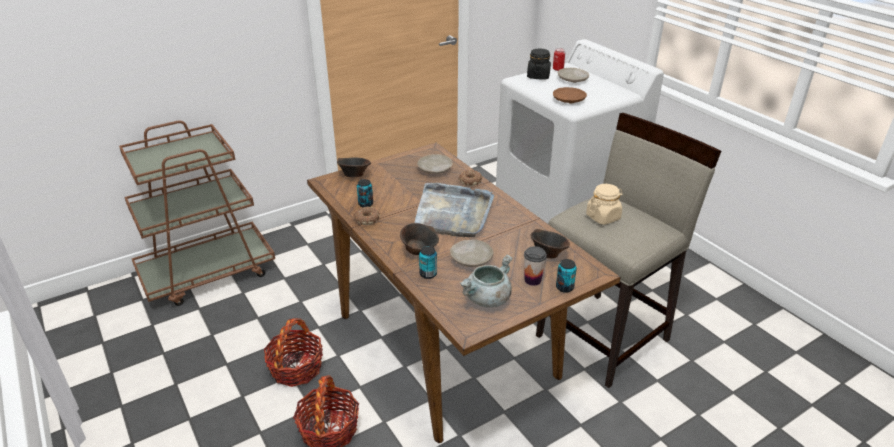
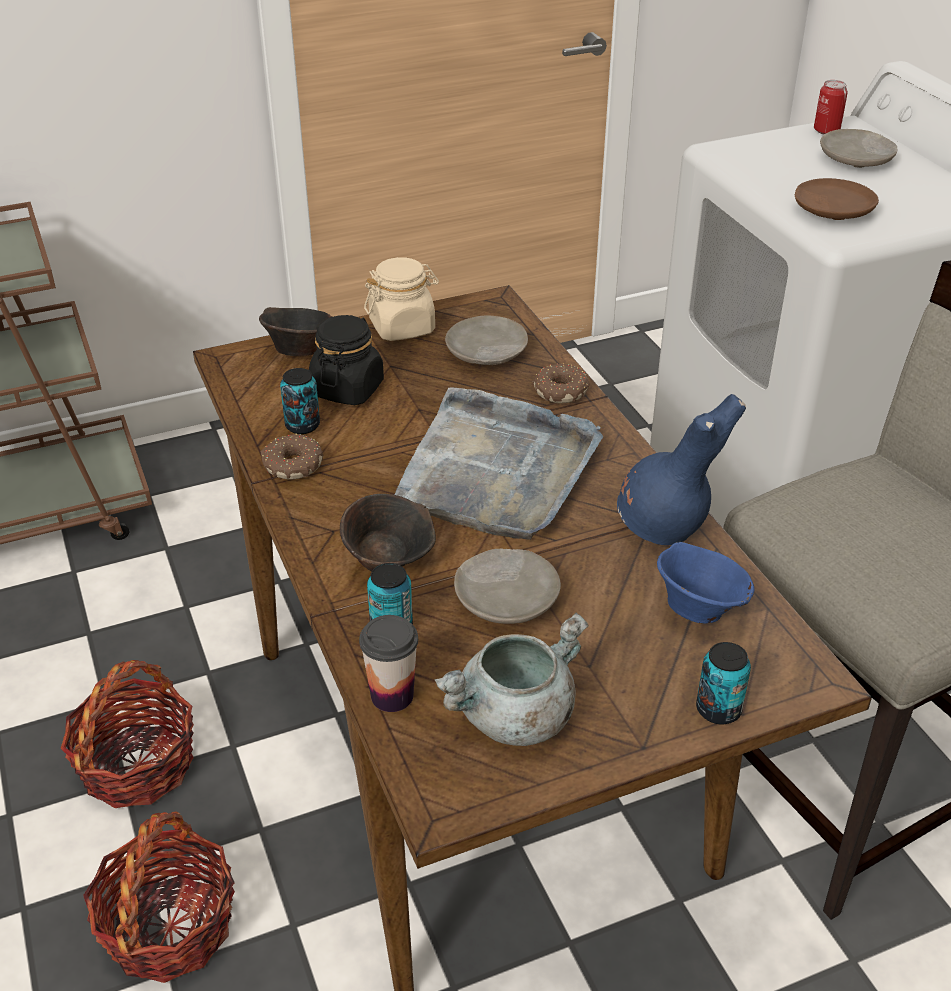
camera: 10 degrees right, 5 degrees up
(526, 227) = (663, 528): none -> blue vase
(532, 280) = (642, 677): cup -> cup (392, 695)
(538, 76) = (774, 145): black jar -> black jar (347, 389)
(547, 254) = (698, 607): brown bowl -> blue bowl
(603, 217) = (864, 520): beige jar -> beige jar (402, 327)

